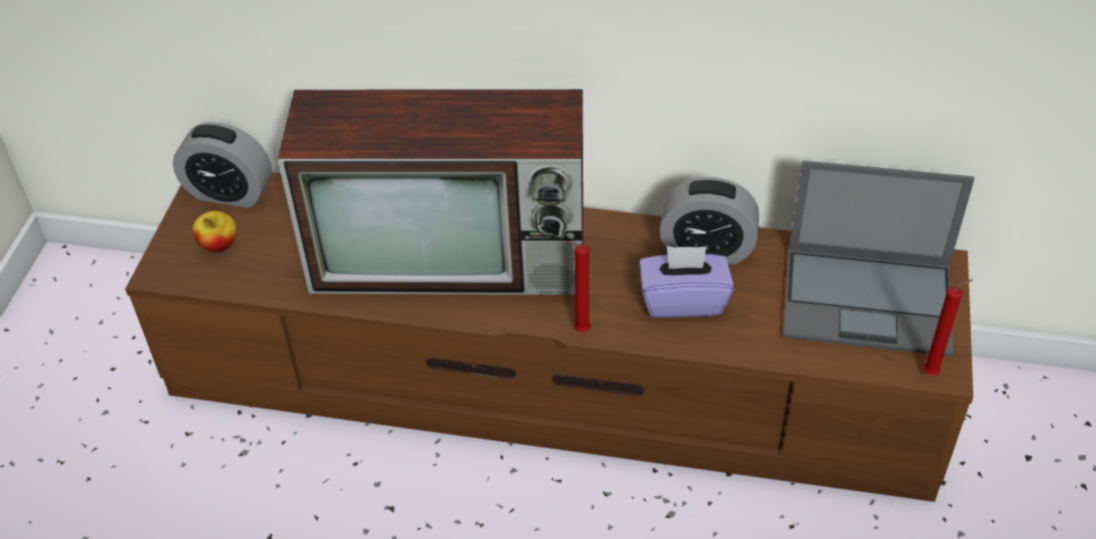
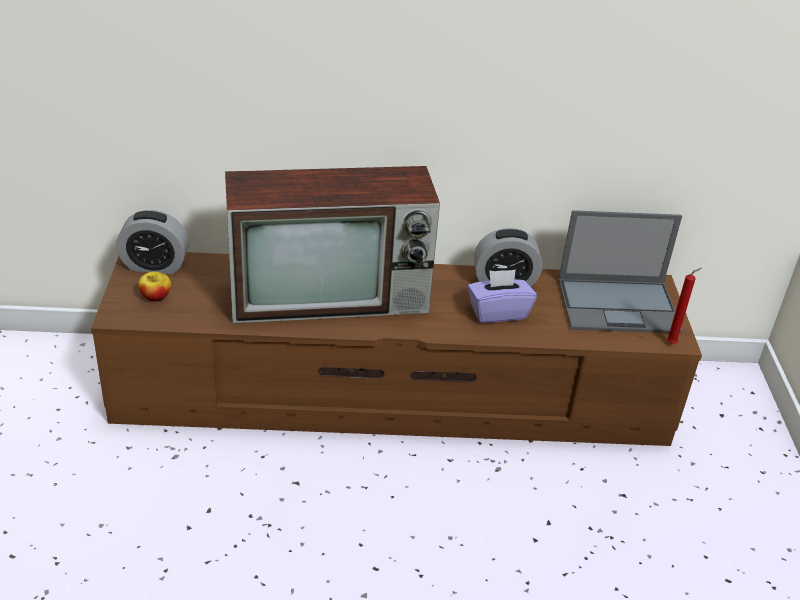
camera: 15 degrees left, 10 degrees down
(579, 330) = (433, 334): red candle -> none

